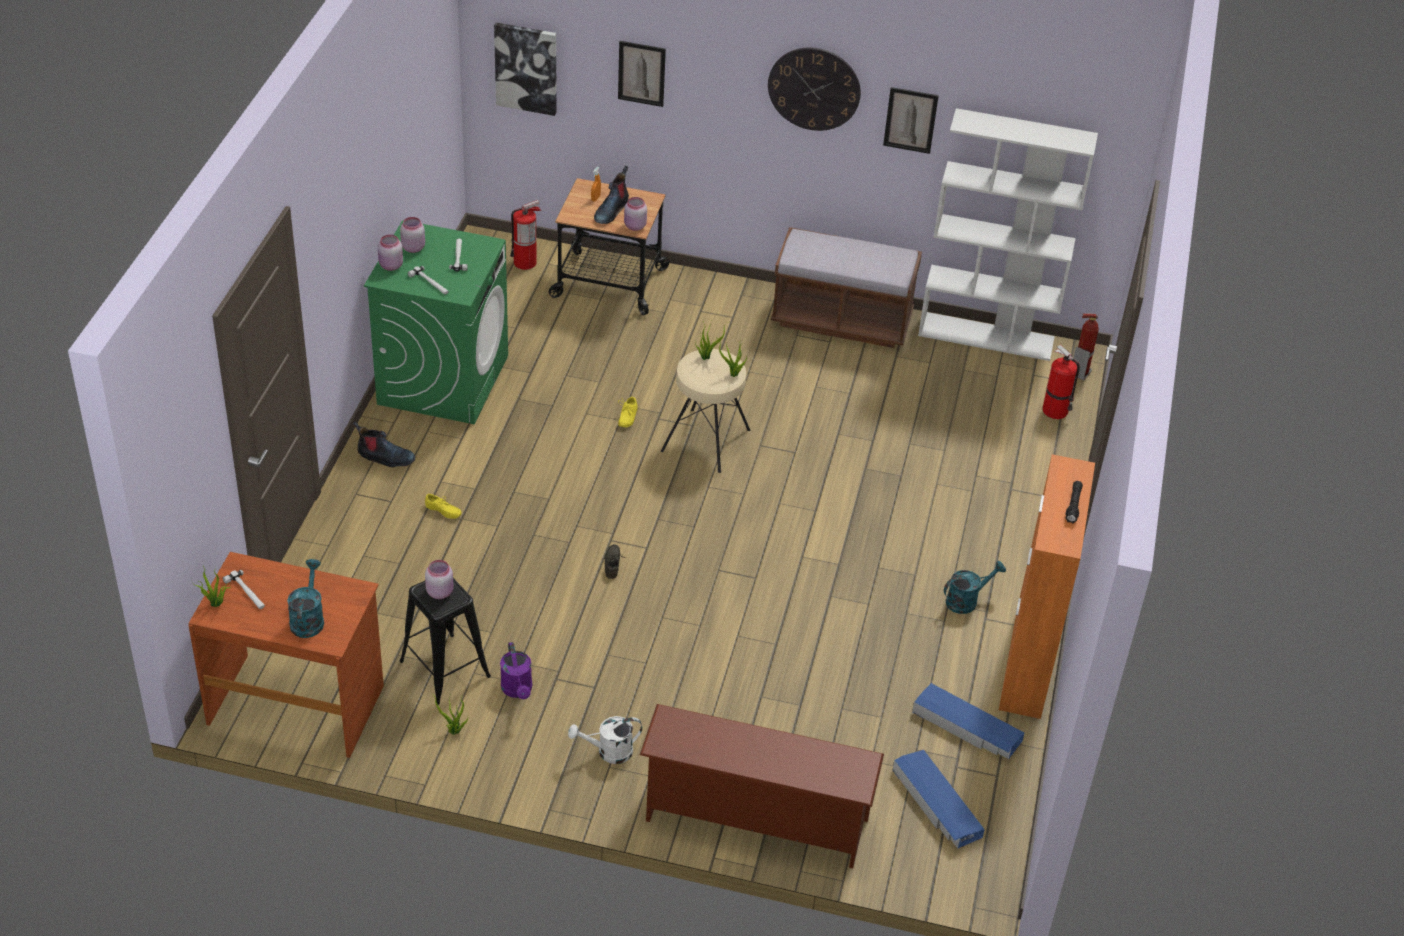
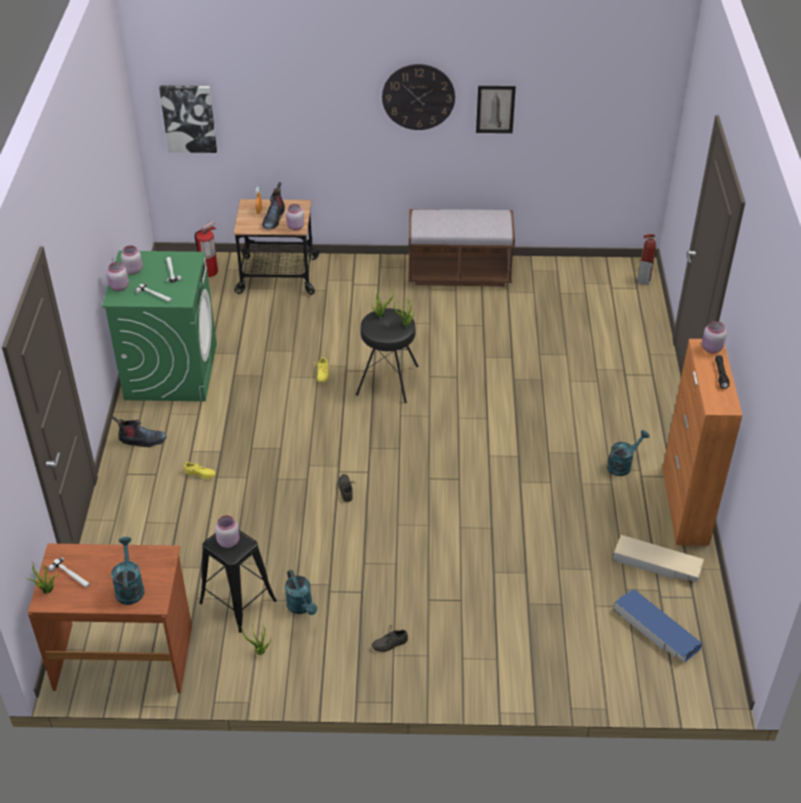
camera: 10 degrees left, 0 degrees up
(518, 690) = (301, 607): purple watering can -> turquoise watering can
(608, 752) = (389, 643): white watering can -> grey shoe
(641, 73) = (281, 107): picture -> none
(706, 440) = (388, 380): beige stool -> black stool
(754, 821) = (521, 675): brown shoe rack -> none
(967, 727) = (657, 563): blue storage box -> beige storage box
(987, 336) = (568, 266): white bookcase -> none
(1056, 411) = (637, 311): fire extinguisher -> none
(1074, 471) = (711, 348): none -> pink jar

